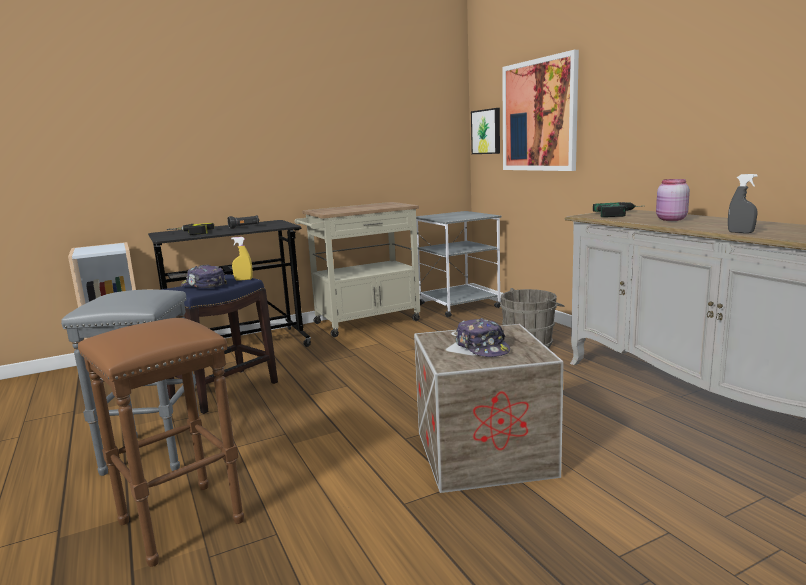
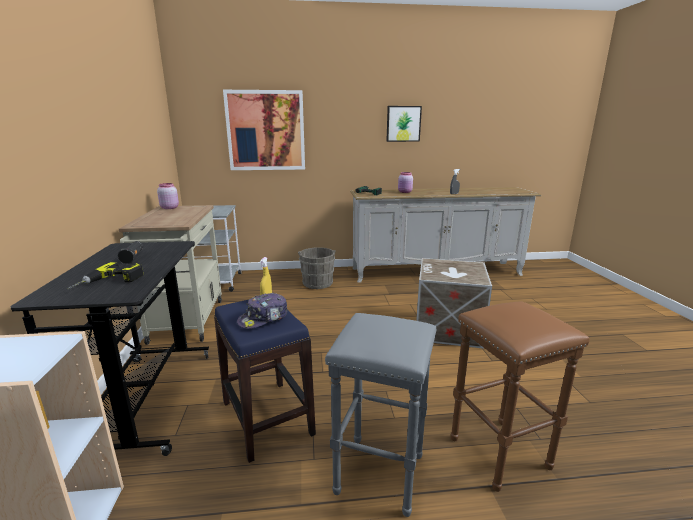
camera: 70 degrees left, 5 degrees up
(387, 203) = (169, 208): none -> pink jar
(482, 348) = (457, 270): cap -> none
(487, 131) = (201, 139): picture -> picture (403, 124)

